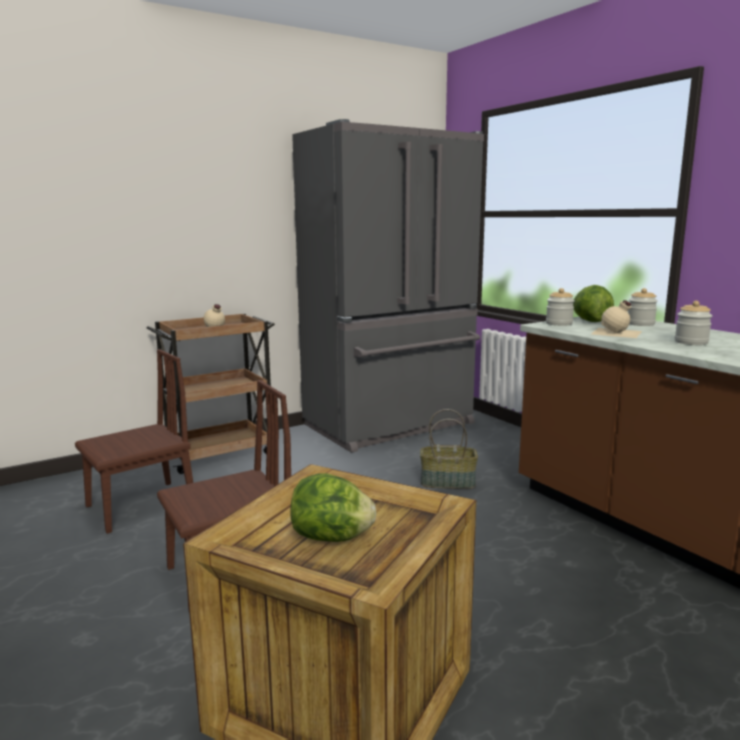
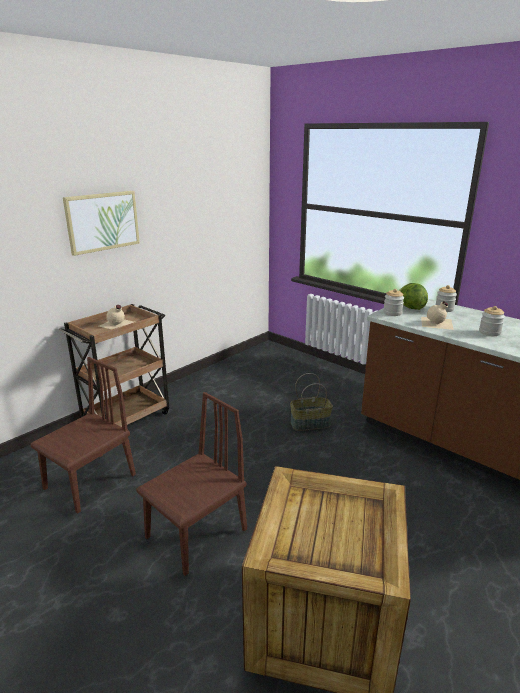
camera: 15 degrees left, 10 degrees up
(214, 209) = (102, 221): none -> picture
(331, 538) = (331, 537): lettuce -> none
(392, 425) = (246, 373): grey fridge -> none

